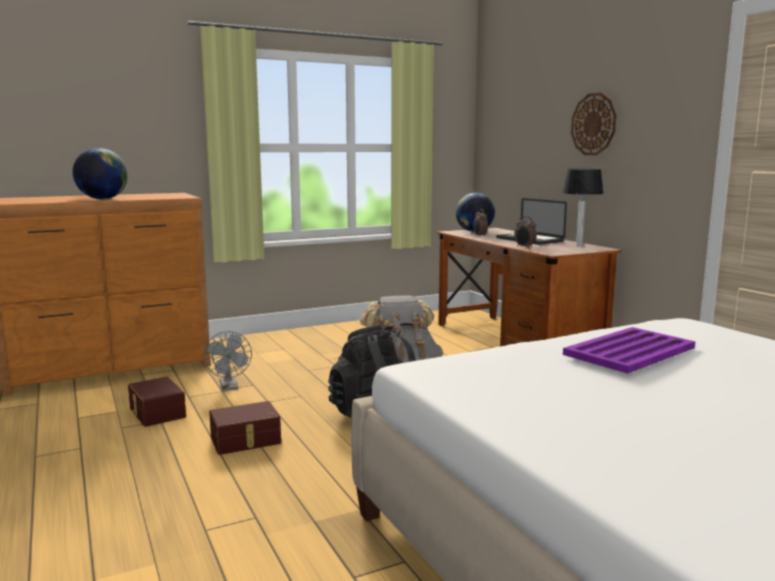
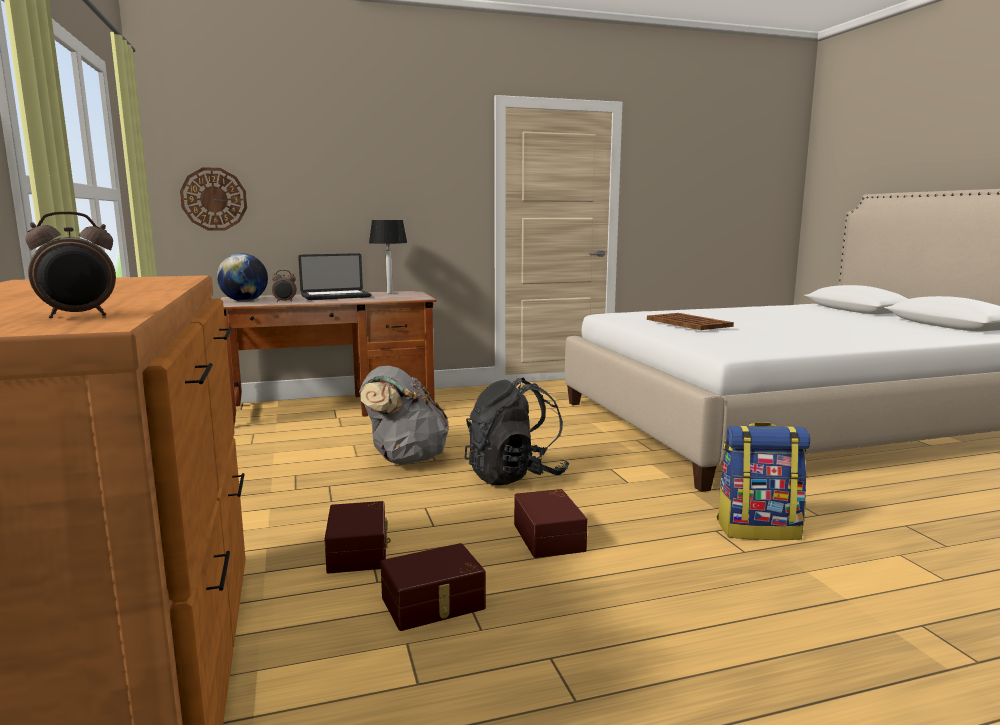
camera: 80 degrees left, 0 degrees up
(102, 199) = (128, 293): globe -> none
(230, 387) = (360, 551): grey fan -> brown storage box
(258, 544) = (758, 529): none -> backpack
(524, 247) = (380, 299): alarm clock -> alarm clock (79, 316)
(593, 124) = (364, 177): wall clock -> wall clock (214, 199)
(630, 351) = (688, 322): purple tray -> brown tray

